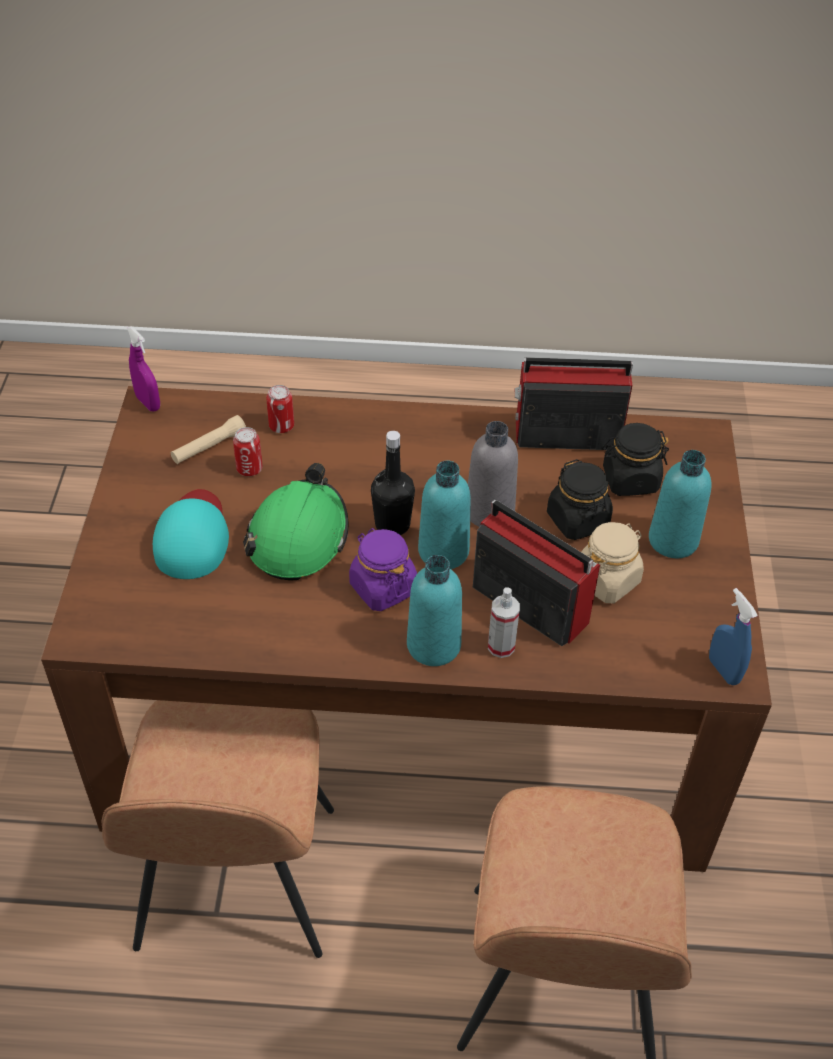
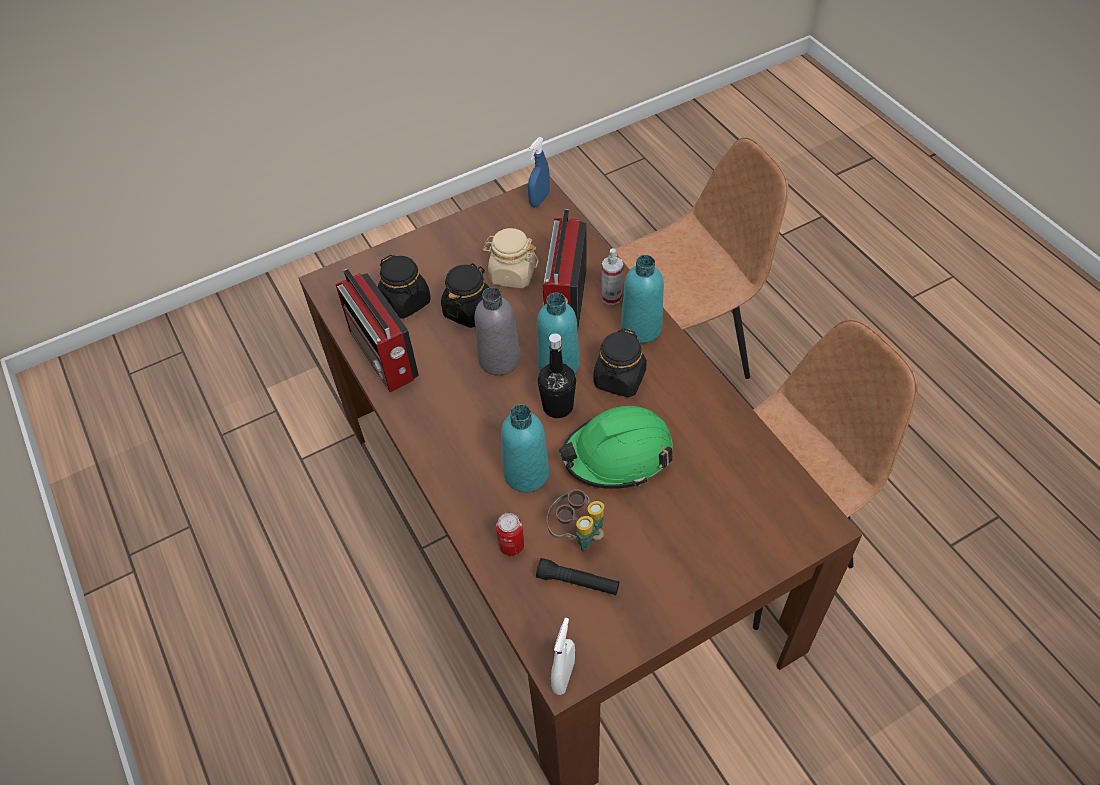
camera: 120 degrees left, 5 degrees up
(148, 403) = (563, 676): purple spray bottle -> white spray bottle
(192, 537) = (677, 522): turquoise cap -> none
(209, 447) = (578, 582): beige flashlight -> black flashlight
(249, 469) = (577, 534): can -> binoculars
(382, 588) = (619, 379): purple jar -> black jar
(673, 540) = (449, 259): turquoise bottle -> turquoise bottle (526, 474)

